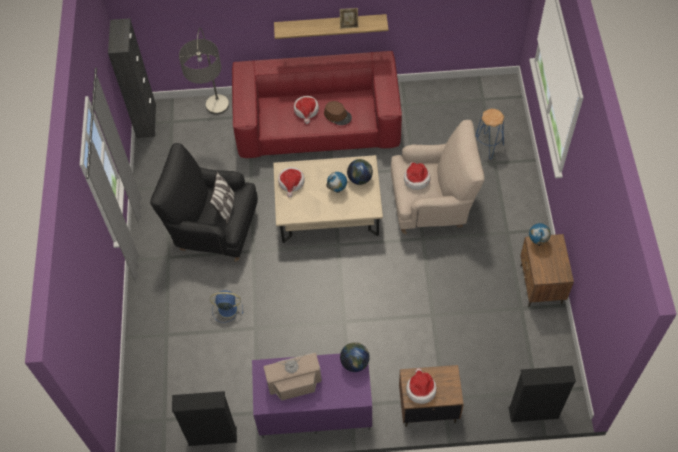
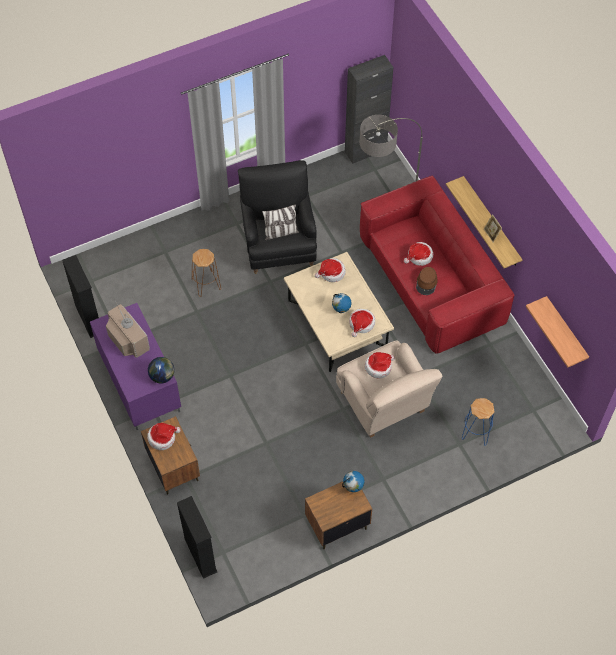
camera: 65 degrees right, 0 degrees up
(226, 308) = (206, 284): blue fan -> brown stool
(360, 179) = (361, 324): globe -> hat
(466, 16) = (566, 331): none -> shelf

